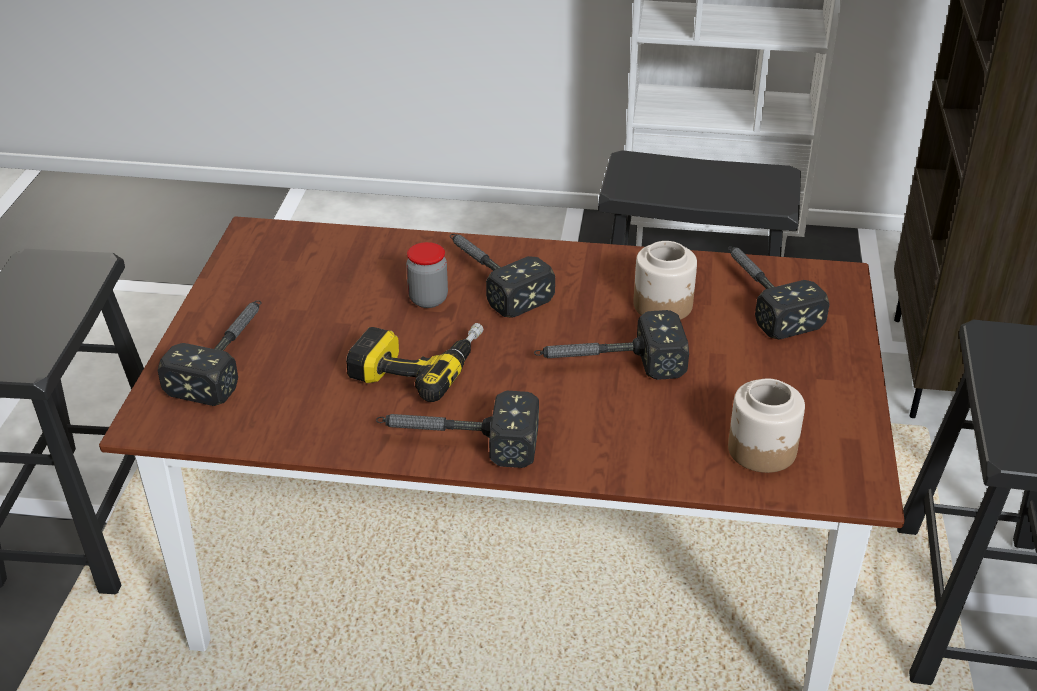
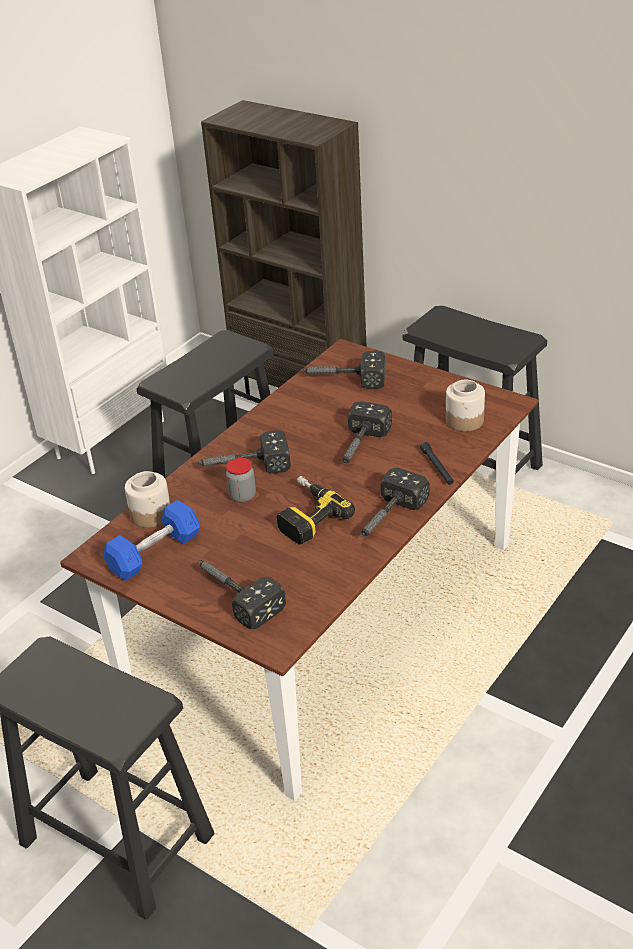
camera: 60 degrees left, 0 degrees up
(278, 272) = (154, 553): none -> blue dumbbell
(614, 455) = (437, 467): none -> black flashlight
(663, 305) = (322, 413): jar -> jar (151, 514)

